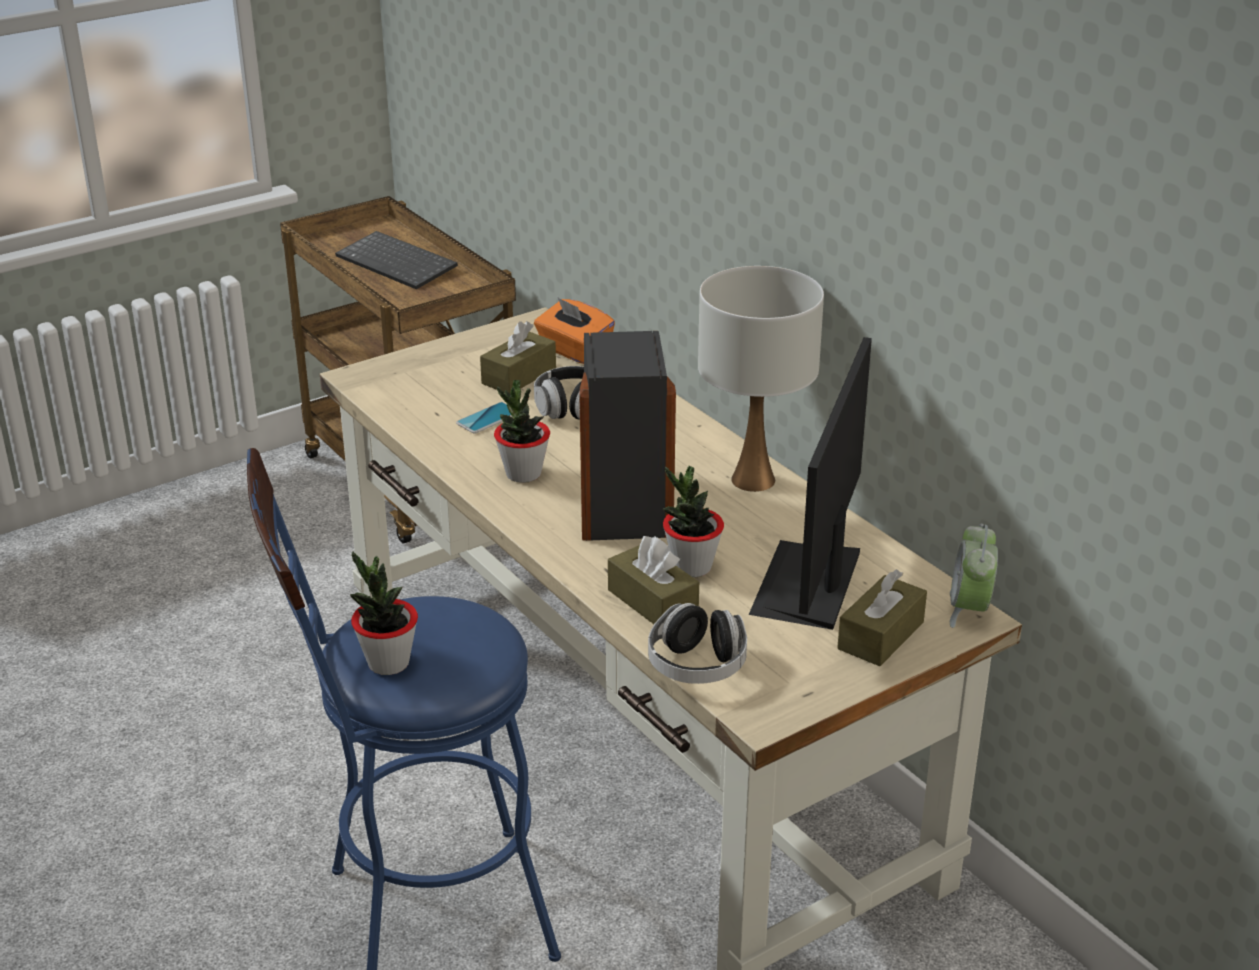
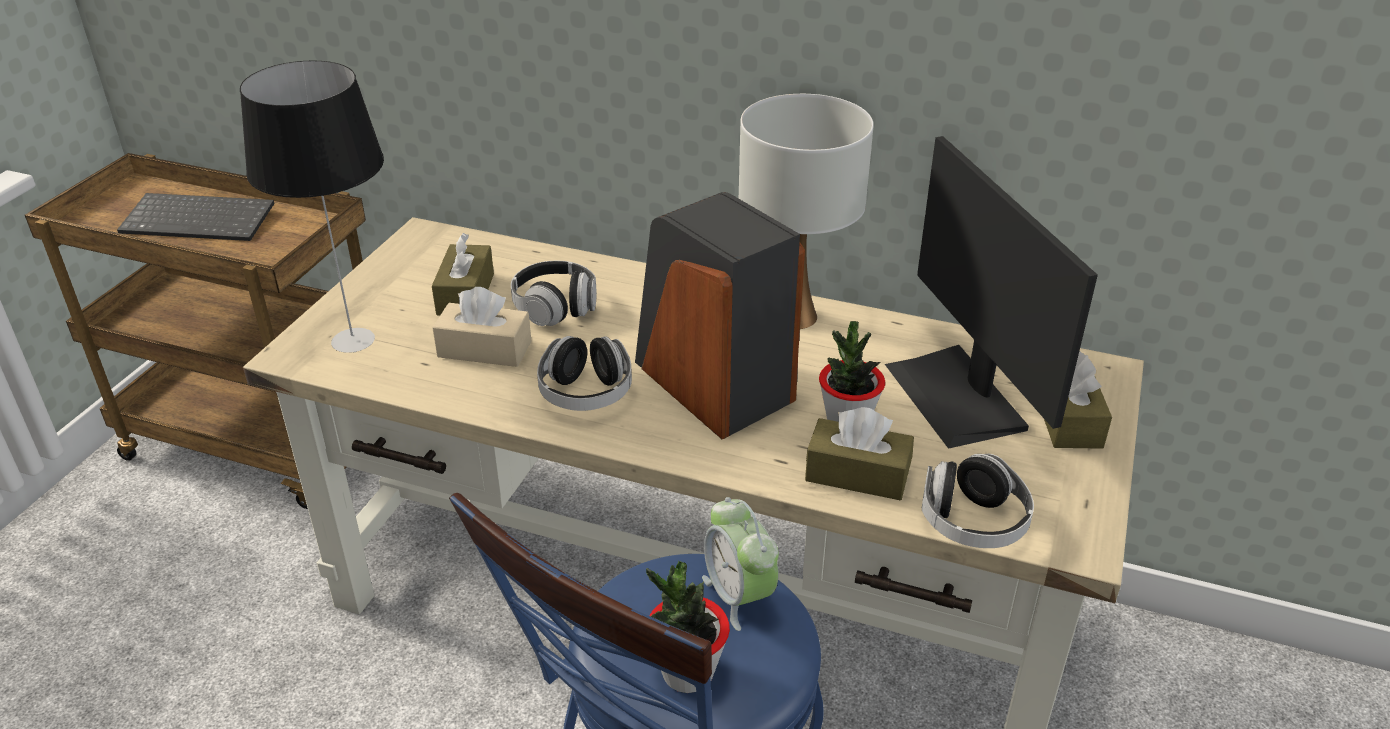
camera: 35 degrees left, 5 degrees up
(408, 381) = (355, 340): none -> table lamp
(488, 419) = (484, 349): phone -> beige tissue box
(523, 474) = (586, 394): potted plant -> headphones
(574, 351) = (491, 251): orange tissue box -> none
(969, 610) = (1096, 364): alarm clock -> alarm clock (739, 596)

